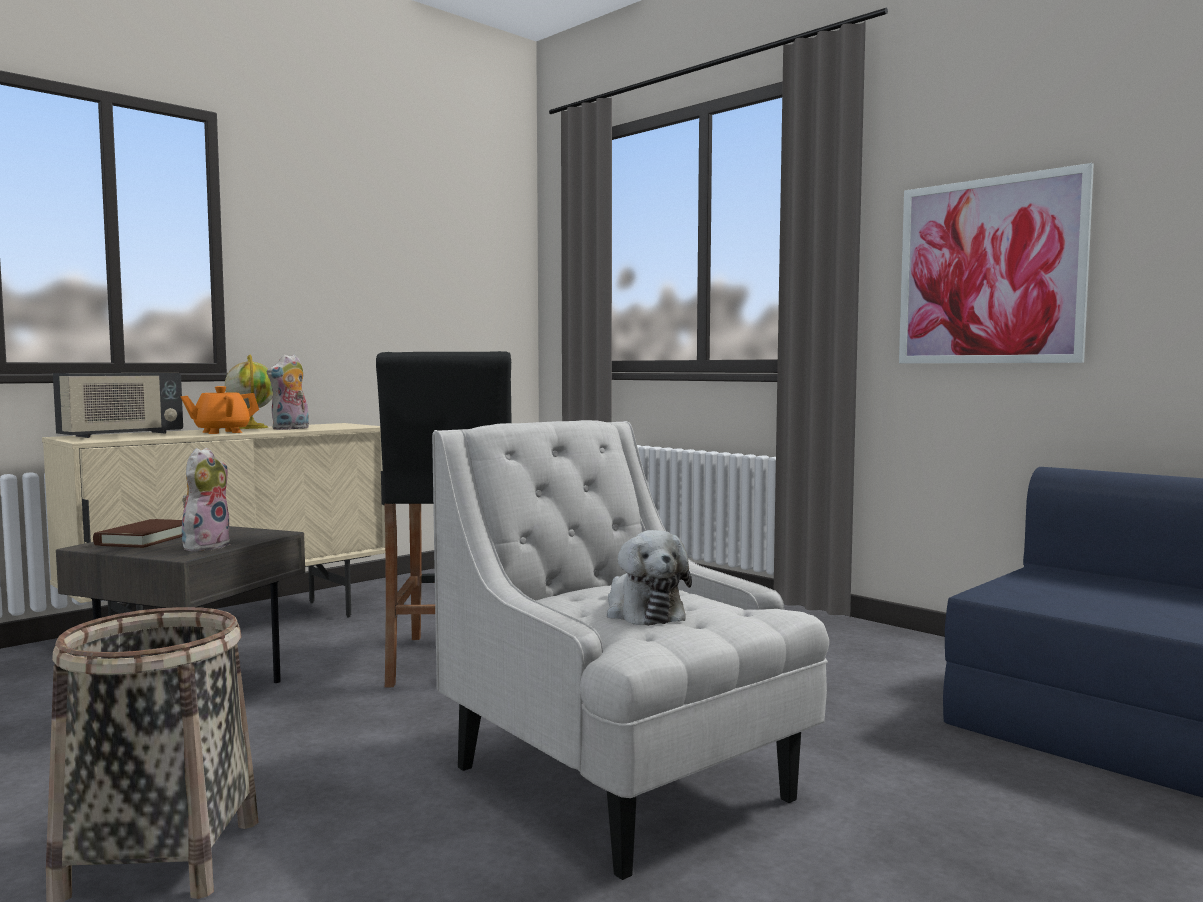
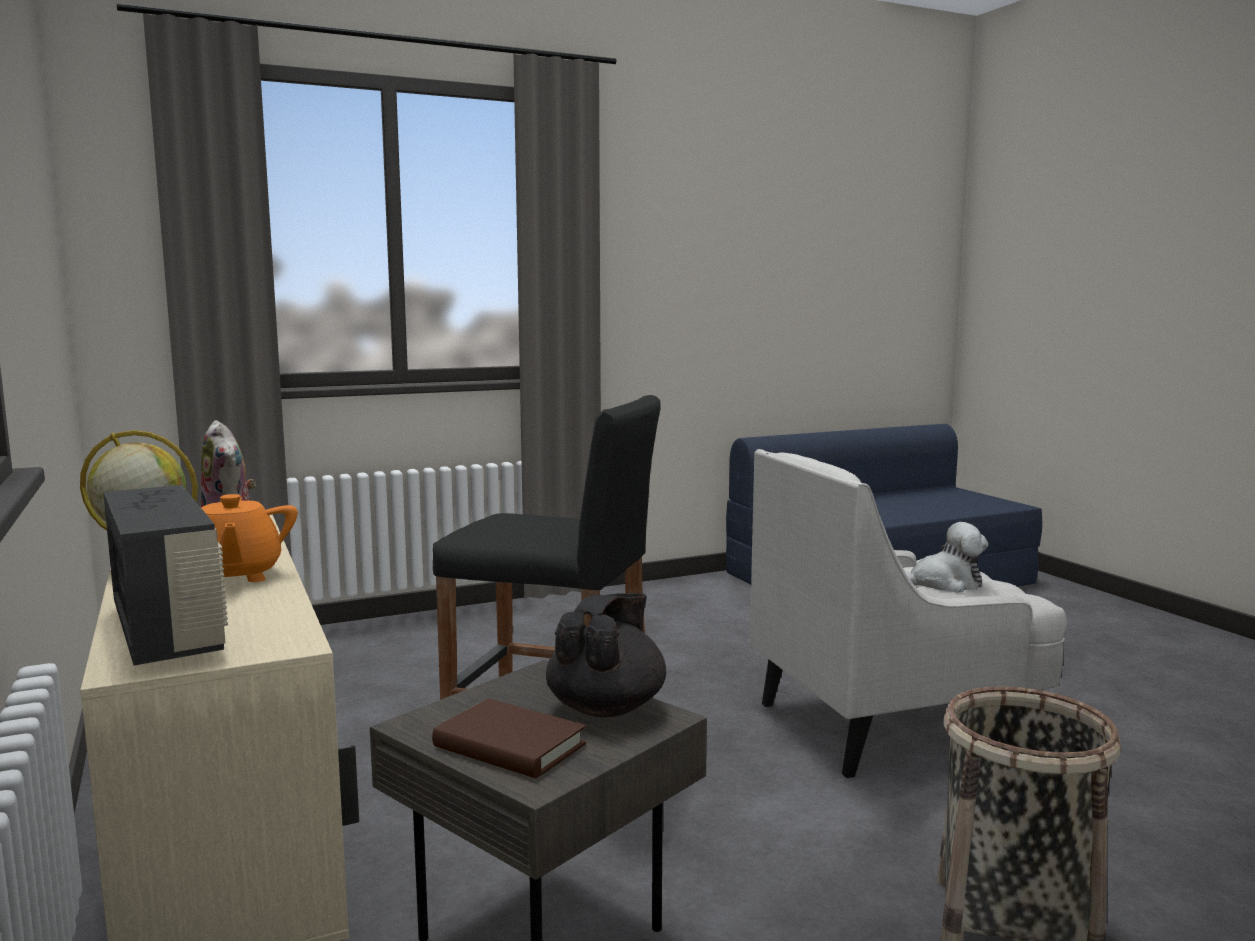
camera: 70 degrees left, 5 degrees up
(205, 546) = (607, 707): plush toy -> black teapot
(989, 271) = (679, 294): picture -> none

